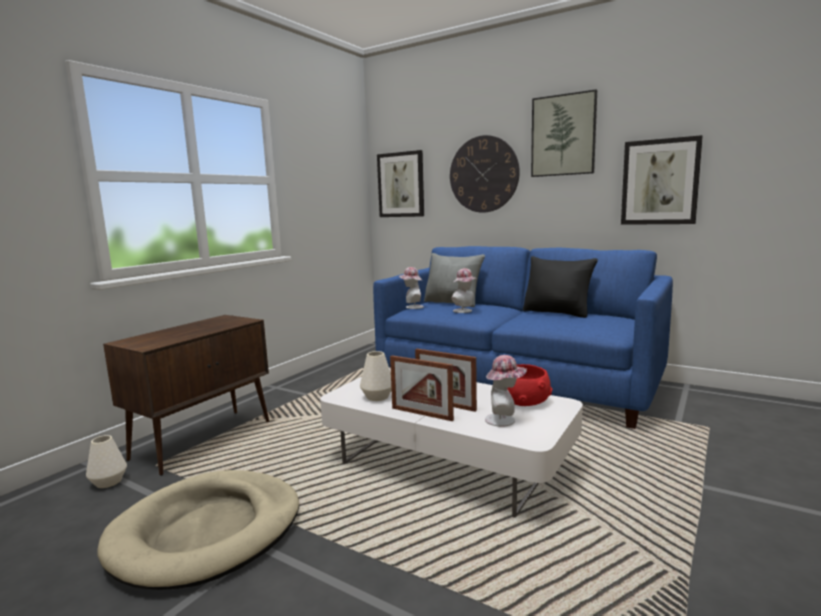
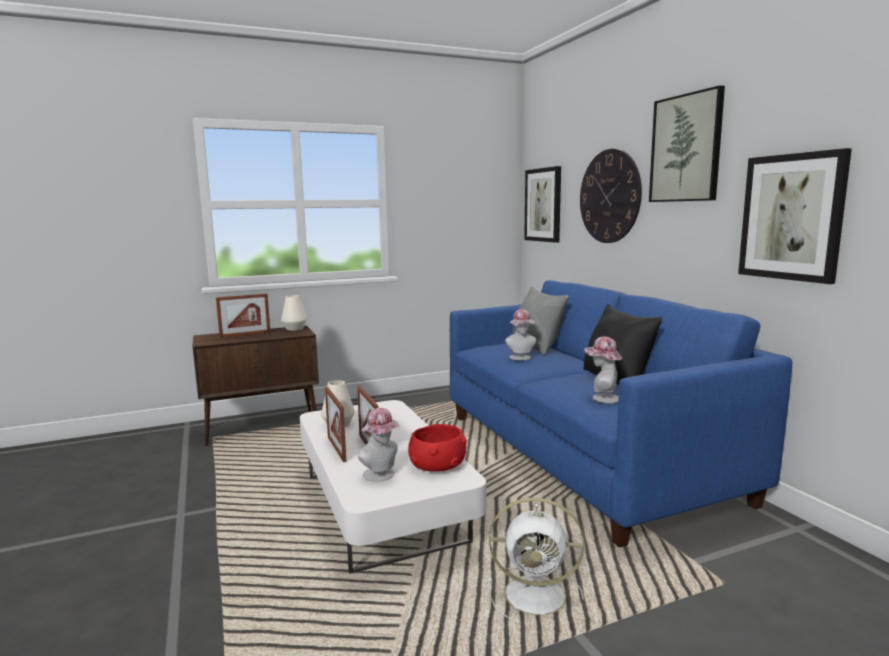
camera: 35 degrees right, 0 degrees up
(108, 482) = (178, 440): white vase -> white vase (294, 329)
(177, 332) = (245, 334): none -> picture frame
(207, 532) = (172, 493): beige dog bed -> none
(412, 307) = (488, 344): hat -> hat (602, 398)
(646, 474) = (538, 595): none -> white fan

